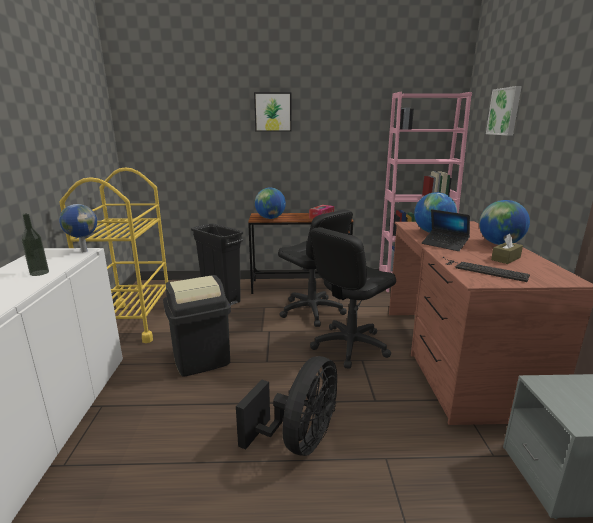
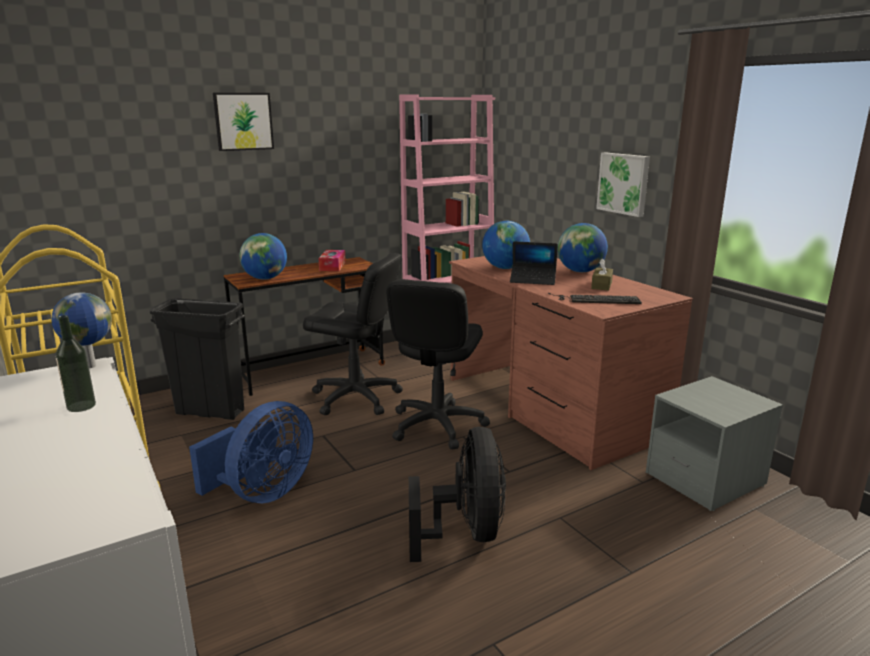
camera: 30 degrees left, 0 degrees up
(201, 359) = (263, 493): black trash can -> blue fan
(505, 111) = (541, 121): picture -> picture (624, 183)

